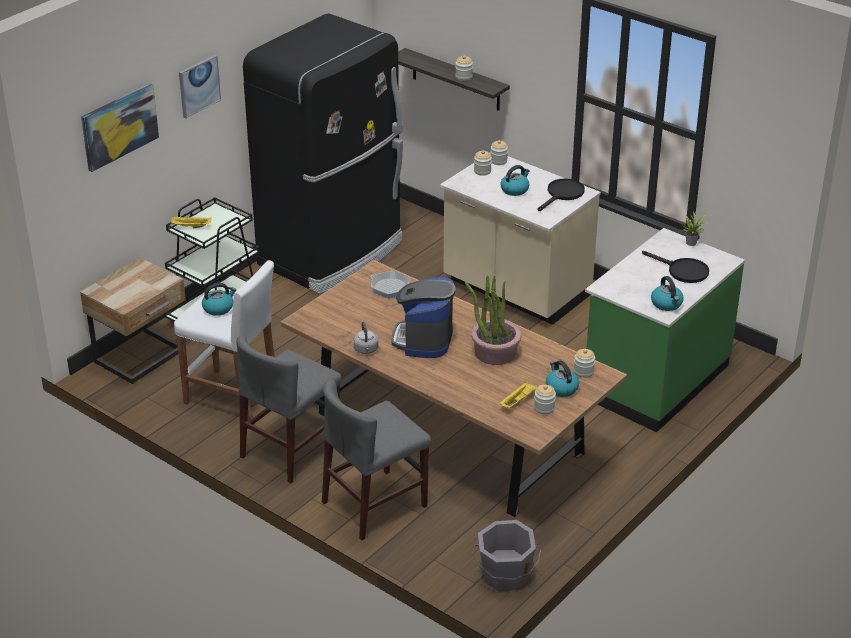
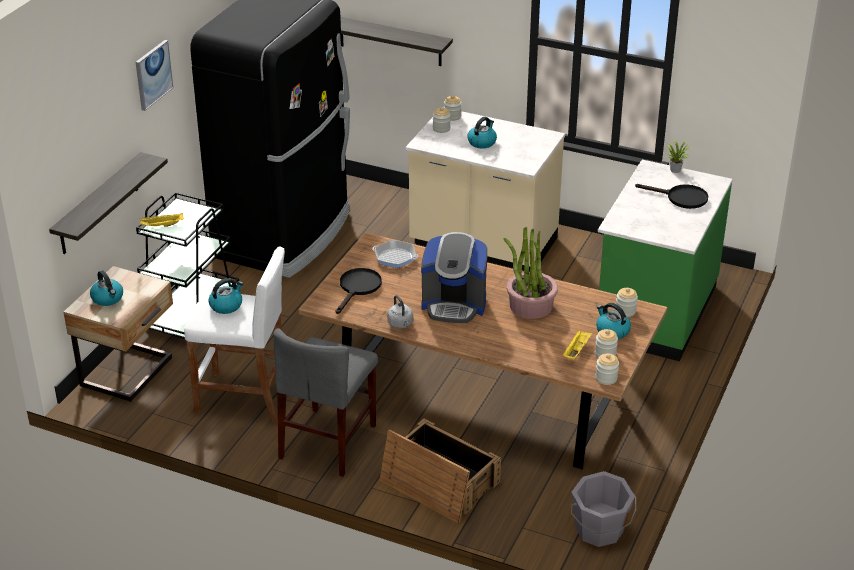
camera: 15 degrees left, 0 degrees up
(119, 126) = (87, 127): picture -> none
(127, 199) = (98, 204): none -> shelf
(374, 504) = (438, 482): grey chair -> crate
(424, 340) = (454, 304): coffee machine -> coffee machine turned 75 degrees counterclockwise
(463, 77) = (403, 36): jar -> jar (606, 378)
(562, 194) = (530, 141): black frying pan -> black frying pan (358, 288)
(667, 304) = (682, 232): kettle -> kettle (108, 298)

